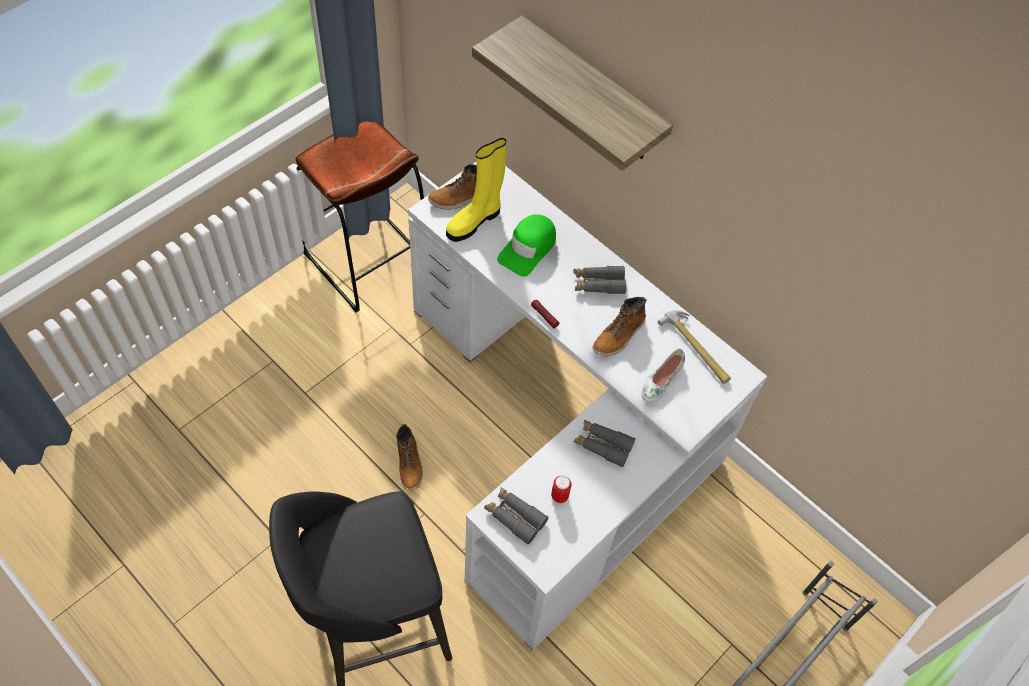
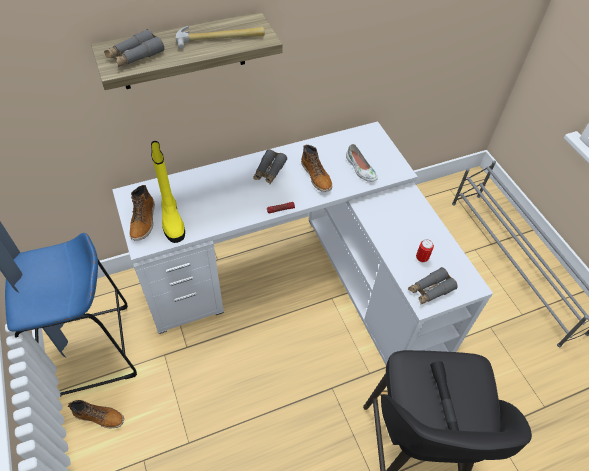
camera: 65 degrees left, 5 degrees down
(361, 554) = (443, 399): none -> black flashlight
(367, 260) = (91, 350): brown stool -> blue stool
(409, 463) = (287, 383): boot -> boot (99, 416)
(528, 248) = (217, 198): green cap -> none
(603, 445) = (391, 220): grey binoculars -> grey binoculars (135, 55)
(696, 349) = (344, 144): hammer -> hammer (220, 38)

